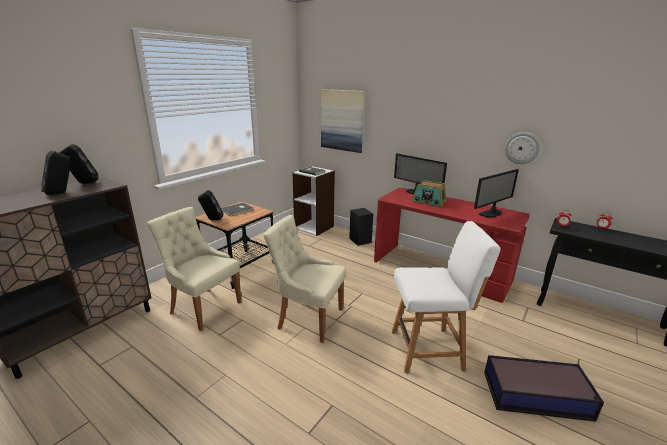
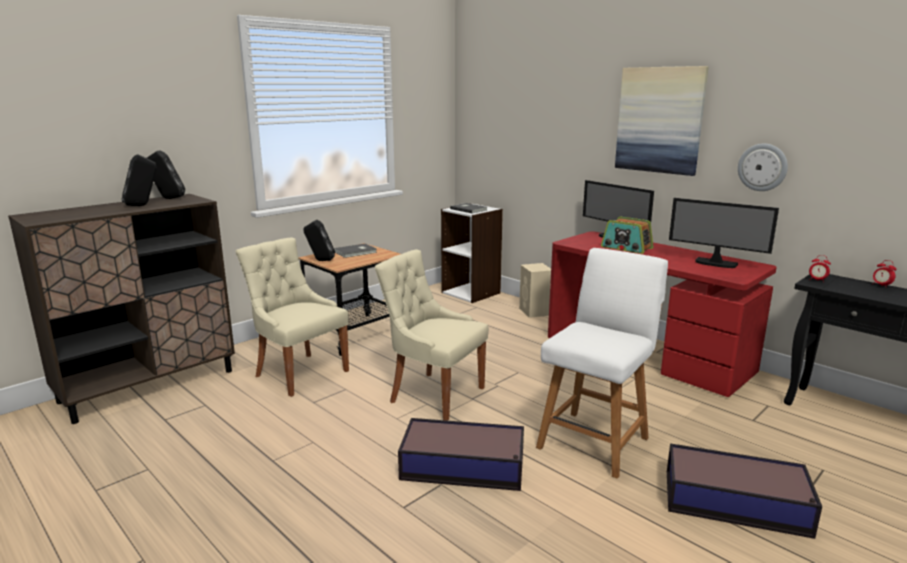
camera: 10 degrees right, 5 degrees down
(342, 120) = (513, 136): picture -> picture (659, 120)
(345, 385) = (464, 467): none -> storage box
(360, 241) = (535, 312): black speaker -> beige speaker
(429, 350) = (595, 441): white chair -> white chair turned 60 degrees counterclockwise
(491, 213) = (715, 263): monitor -> monitor turned 60 degrees clockwise

